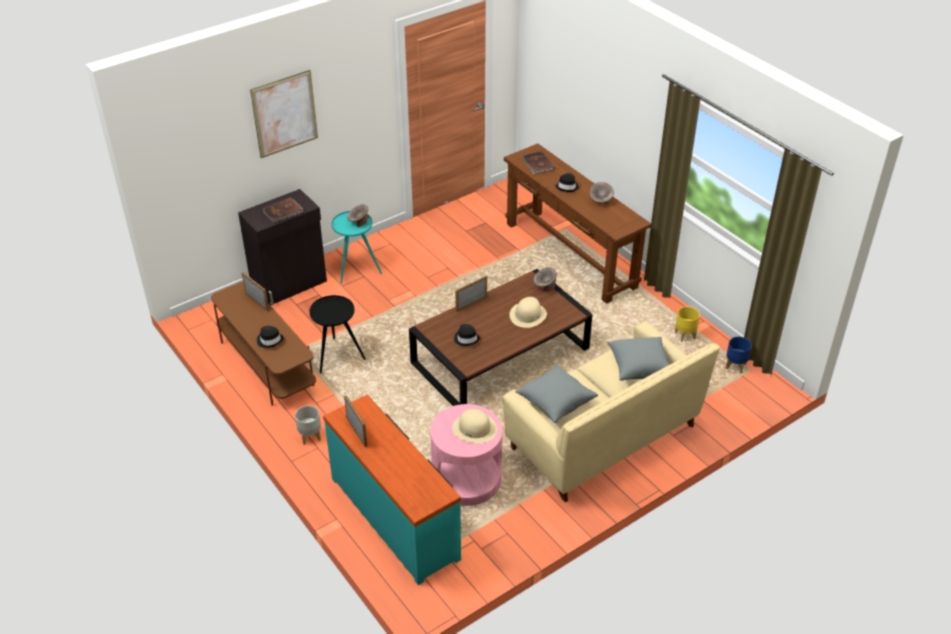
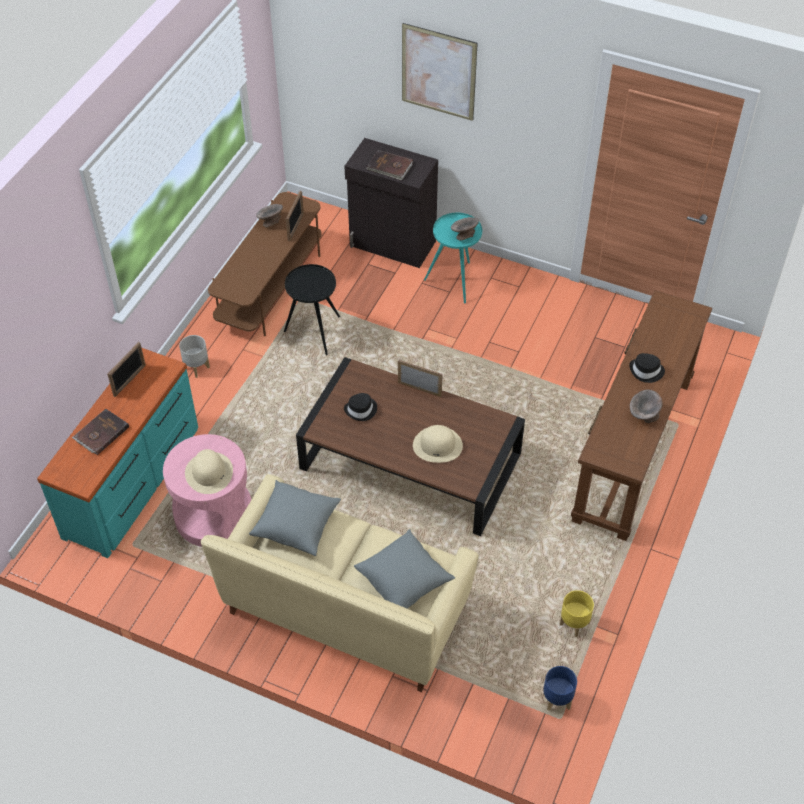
camera: 60 degrees right, 10 degrees up
(270, 340) = (249, 263): black hat -> none
(537, 164) = (667, 326): brown book -> brown book (101, 433)
(545, 286) = (497, 439): grey bowl -> grey bowl (270, 221)

